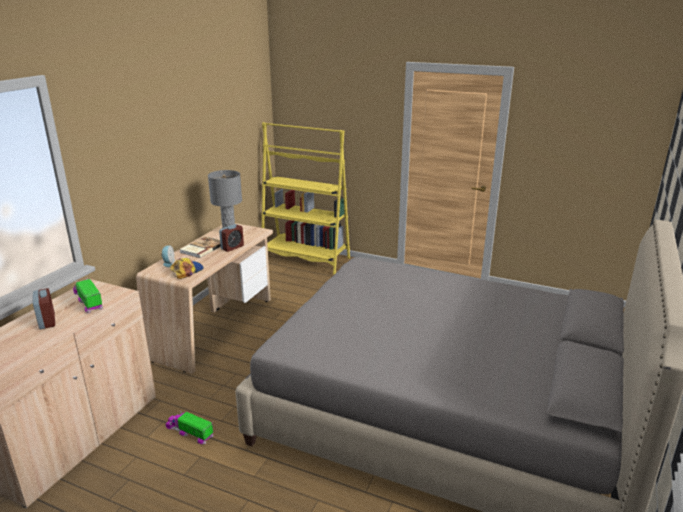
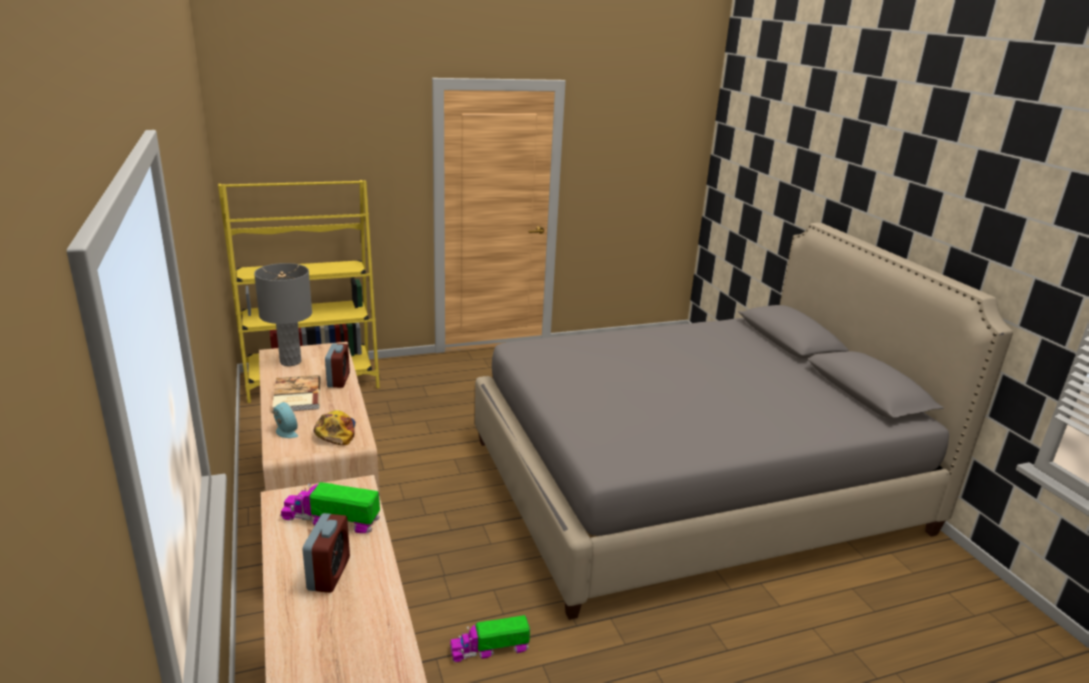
camera: 45 degrees left, 0 degrees up
(47, 321) = (329, 574): alarm clock -> alarm clock turned 75 degrees clockwise

